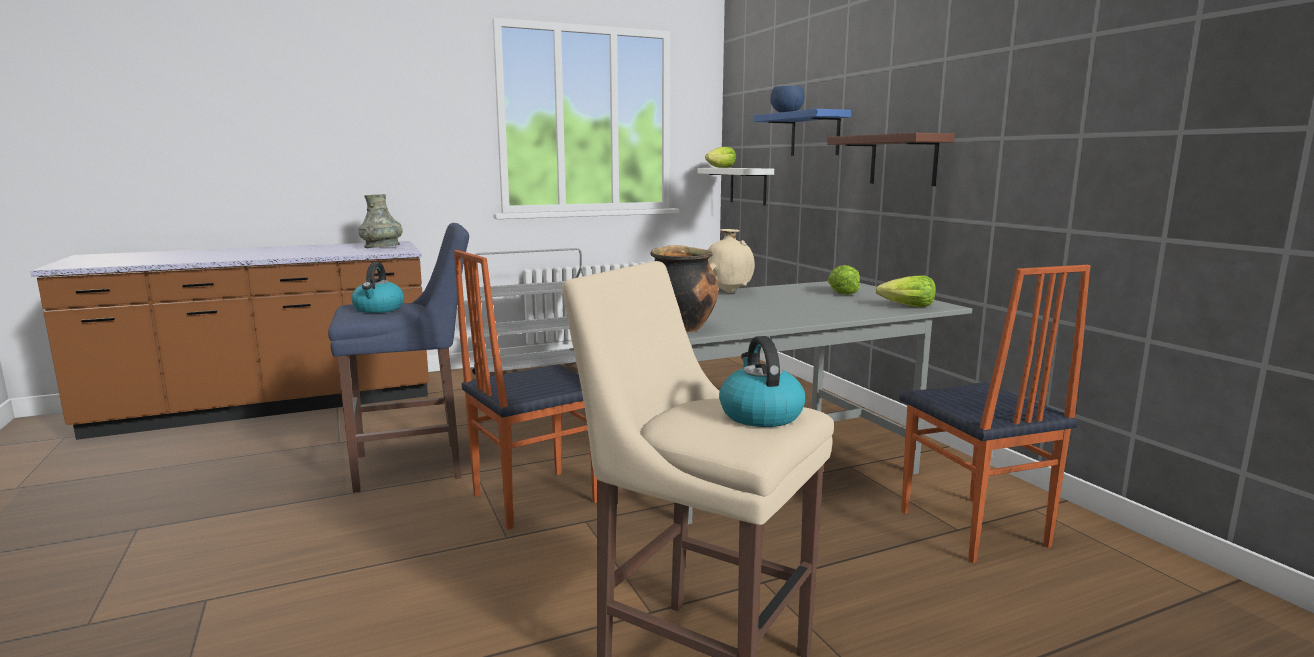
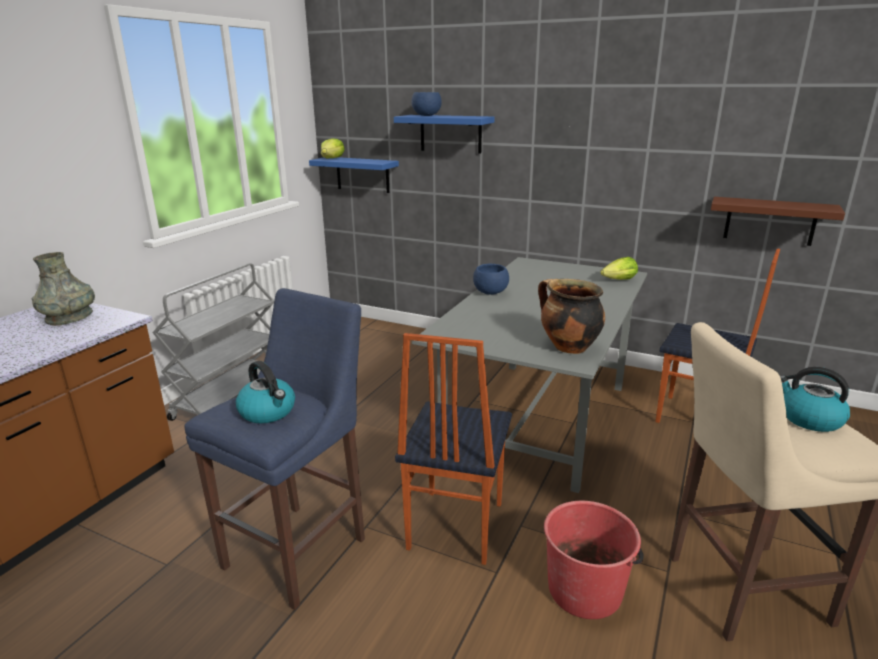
camera: 40 degrees left, 10 degrees up
(550, 582) = (585, 589): none -> red bucket
(728, 292) = (490, 293): beige vase -> blue bowl
(748, 185) = (362, 174): white shelf -> blue shelf
(842, 292) = (552, 273): lettuce -> none
(903, 160) = (554, 161): brown shelf -> brown shelf (770, 221)

